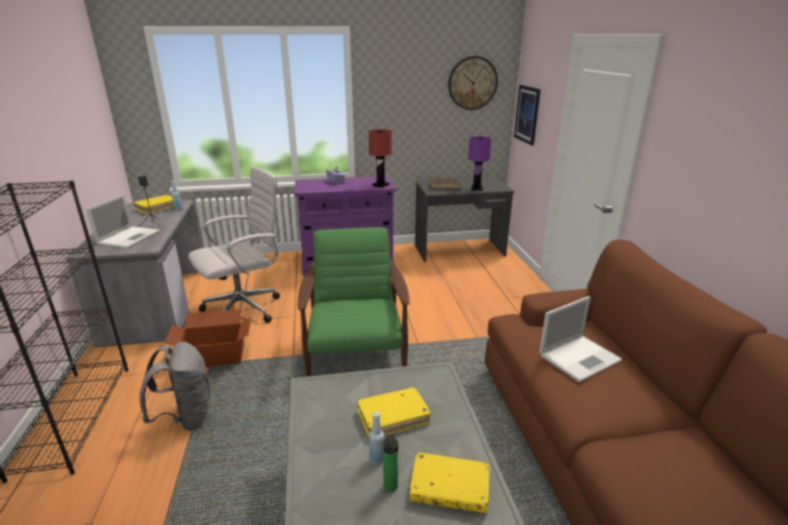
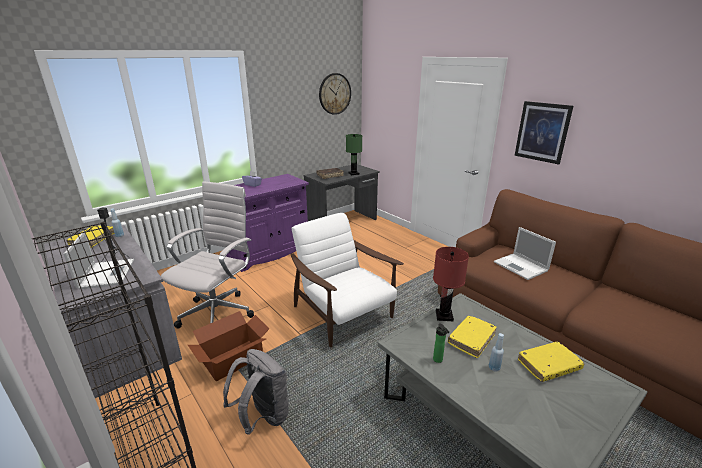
camera: 30 degrees left, 0 degrees up
(356, 350) = (343, 314): green armchair -> white armchair
(380, 185) = (293, 181): red table lamp -> red table lamp (444, 316)
(390, 488) = (521, 381): bottle -> bottle (438, 360)
(476, 188) = (354, 173): purple table lamp -> green table lamp
(527, 114) = (378, 114): picture -> picture (542, 132)
(580, 357) = (521, 267): laptop -> laptop turned 120 degrees clockwise

